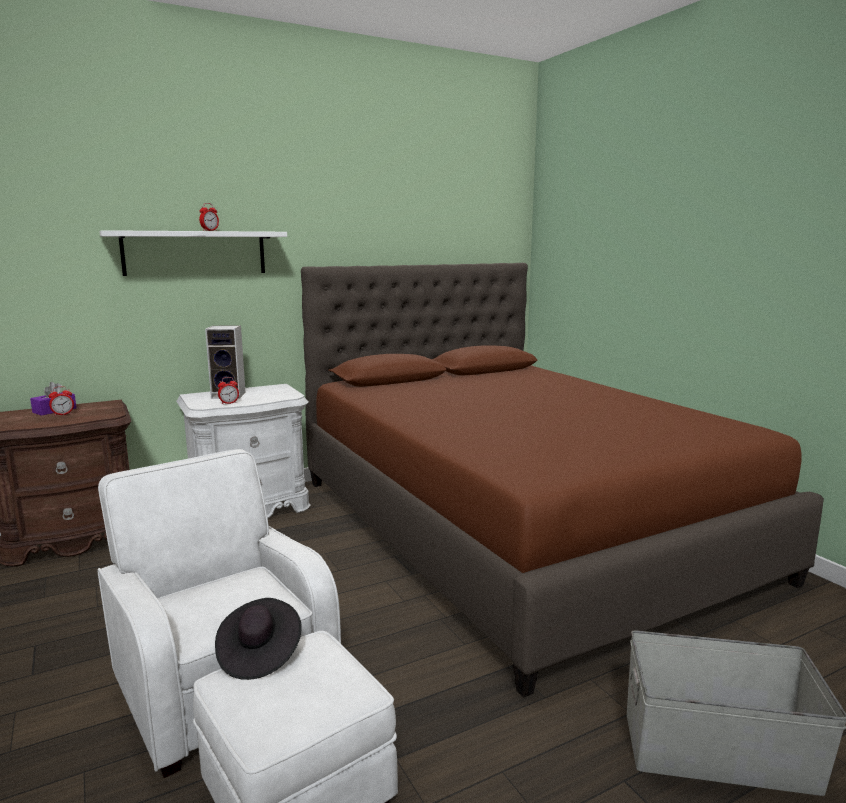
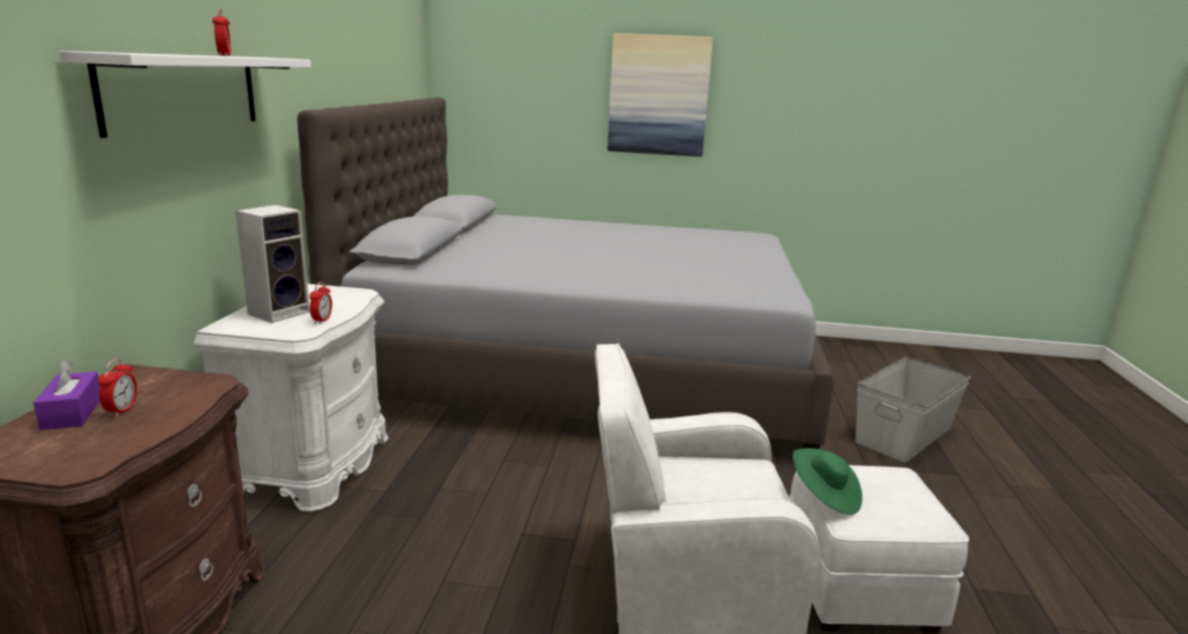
camera: 55 degrees left, 5 degrees up
(259, 654) = (824, 496): black hat -> green hat
(515, 526) = (584, 370): brown bed -> grey bed
(698, 256) = (658, 95): none -> picture

